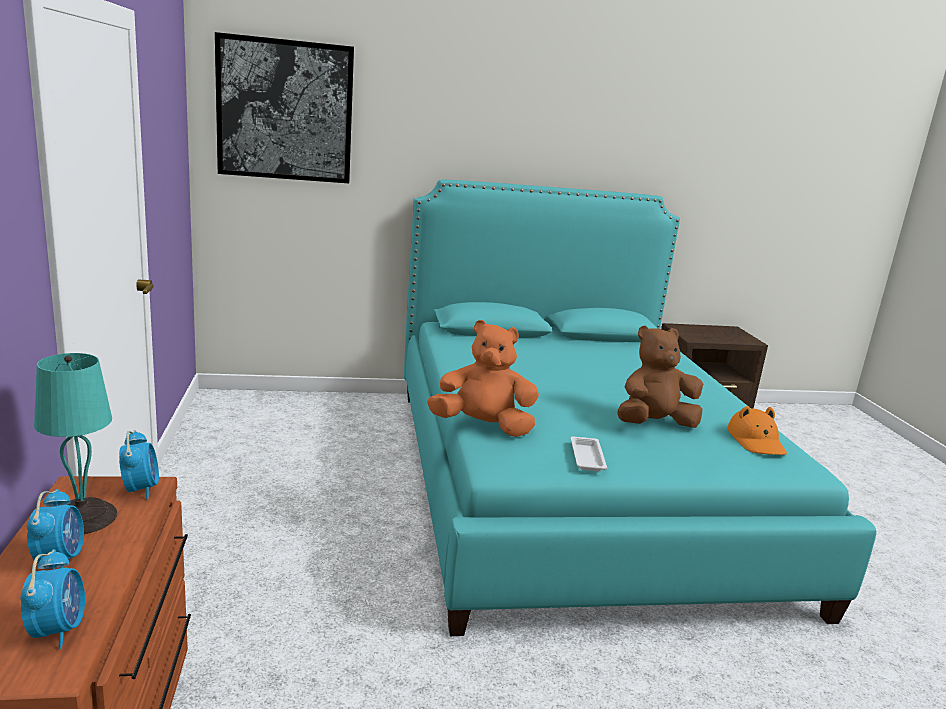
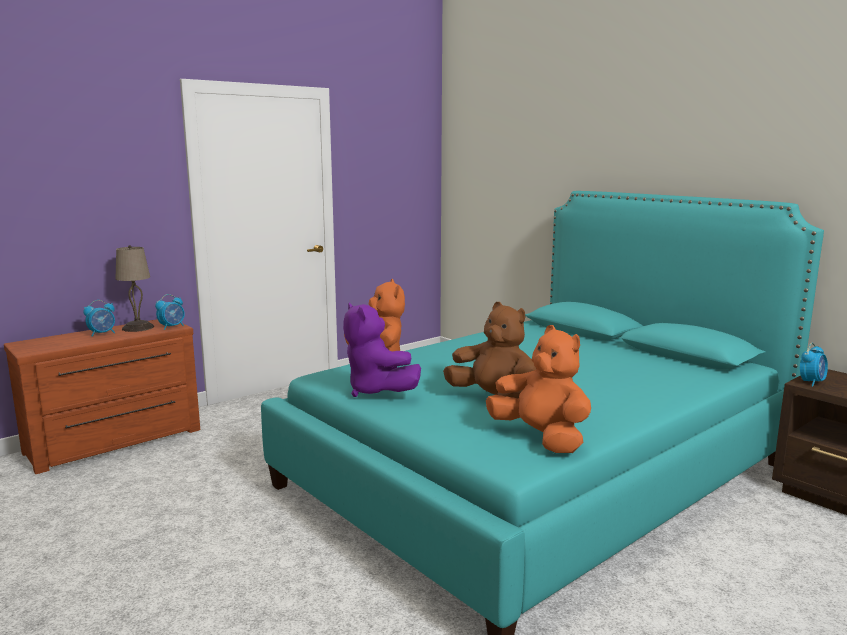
camera: 60 degrees right, 5 degrees down
(58, 630) = (54, 346): alarm clock -> alarm clock (811, 382)
(83, 518) = (137, 328): turquoise table lamp -> beige table lamp
(285, 111) = (487, 143): picture -> none
(587, 457) = (377, 391): white tray -> purple plush toy
(756, 441) = (541, 438): orange hat -> orange plush toy

